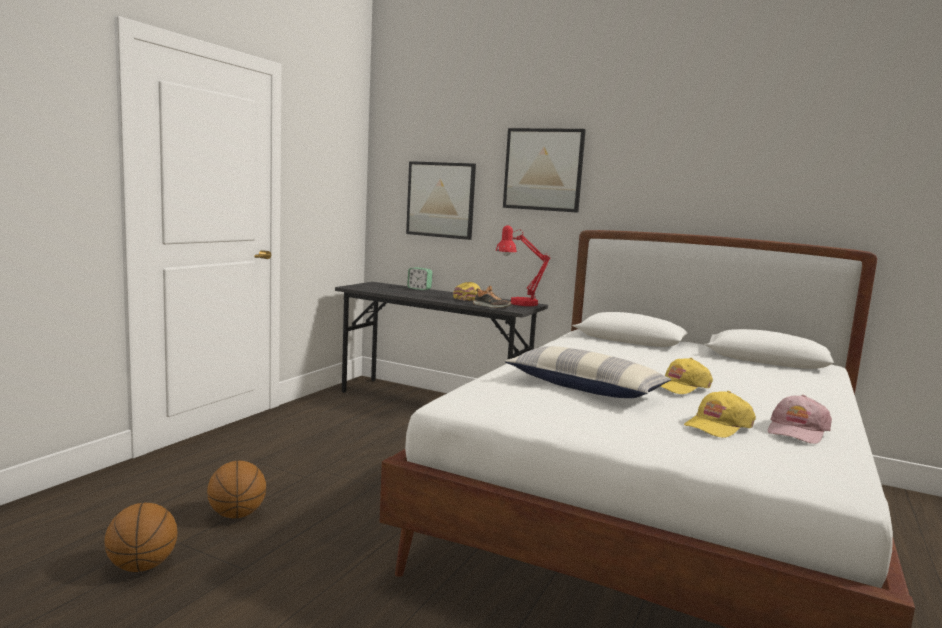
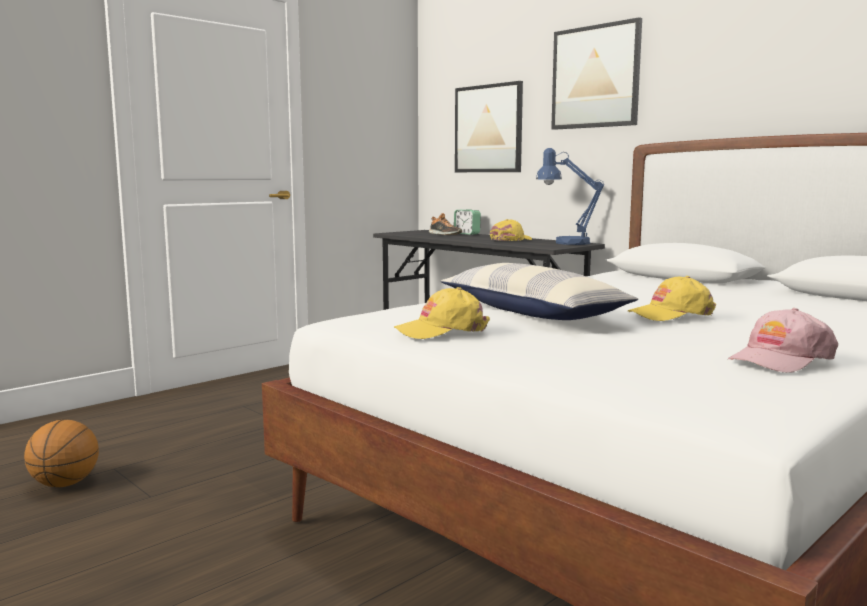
camera: 20 degrees right, 0 degrees up
(237, 514) = (186, 450): basketball -> none
(491, 306) = (525, 245): shoe -> shoe (444, 234)
(517, 303) = (565, 243): red table lamp -> blue table lamp
(717, 426) = (660, 350): yellow cap -> yellow cap (442, 330)

